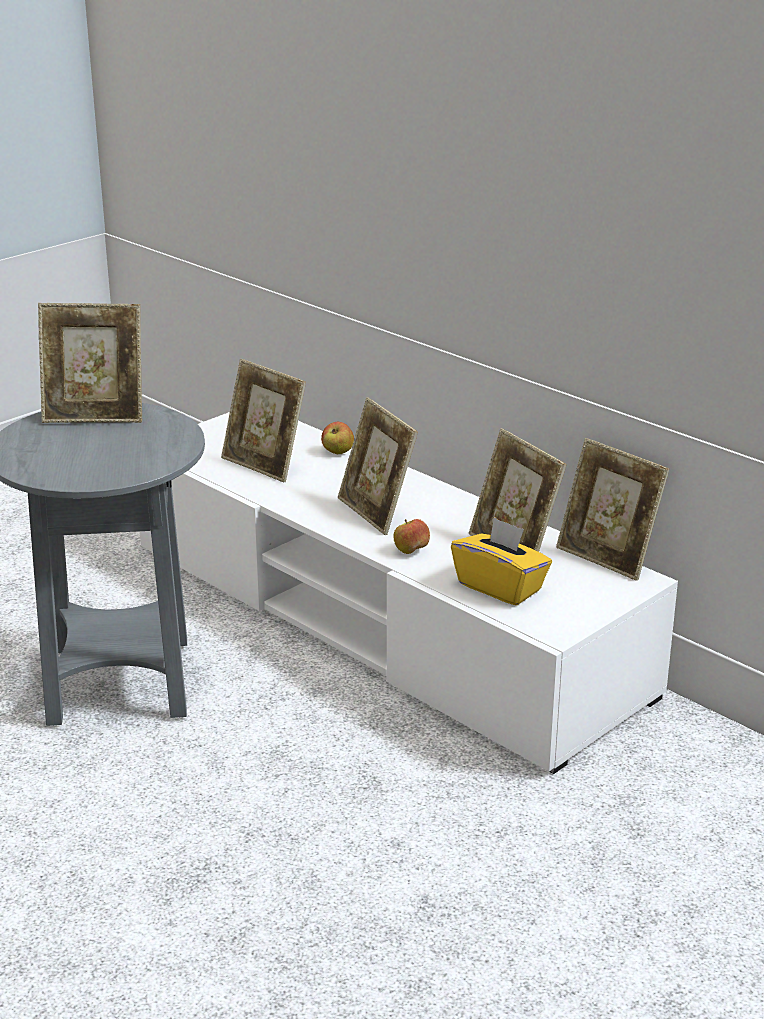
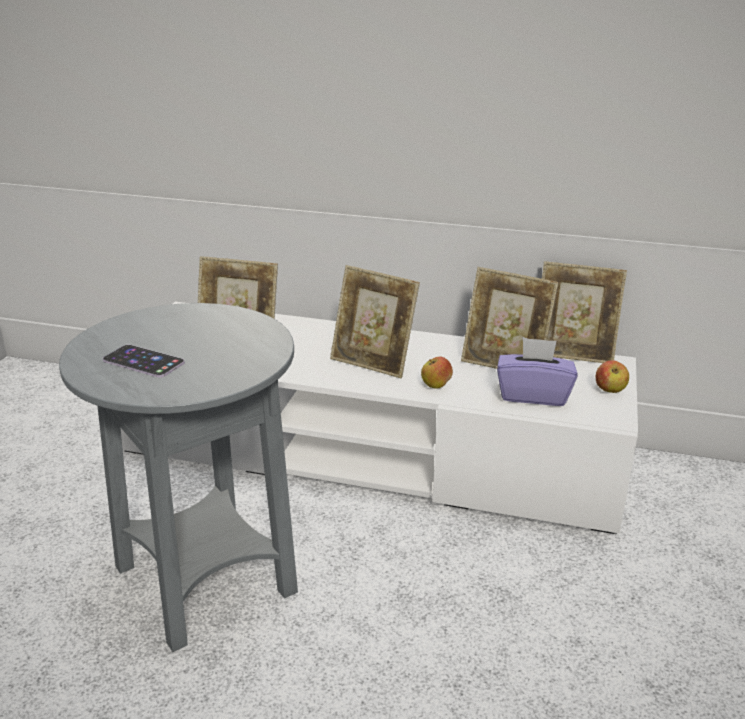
camera: 30 degrees left, 0 degrees up
(56, 448) = (143, 361): none -> phone
(95, 415) = (146, 323): picture frame -> none
(337, 452) = (287, 324): apple -> apple (610, 390)
(500, 587) = (533, 395): yellow tissue box -> purple tissue box

